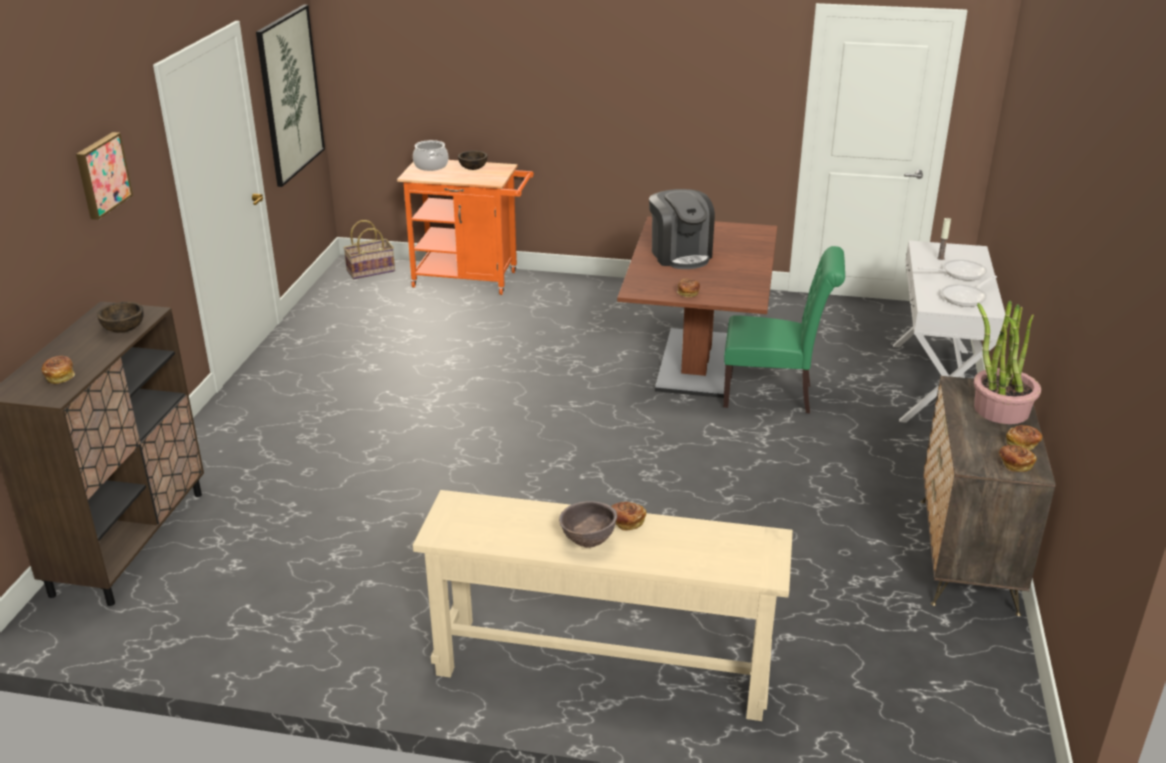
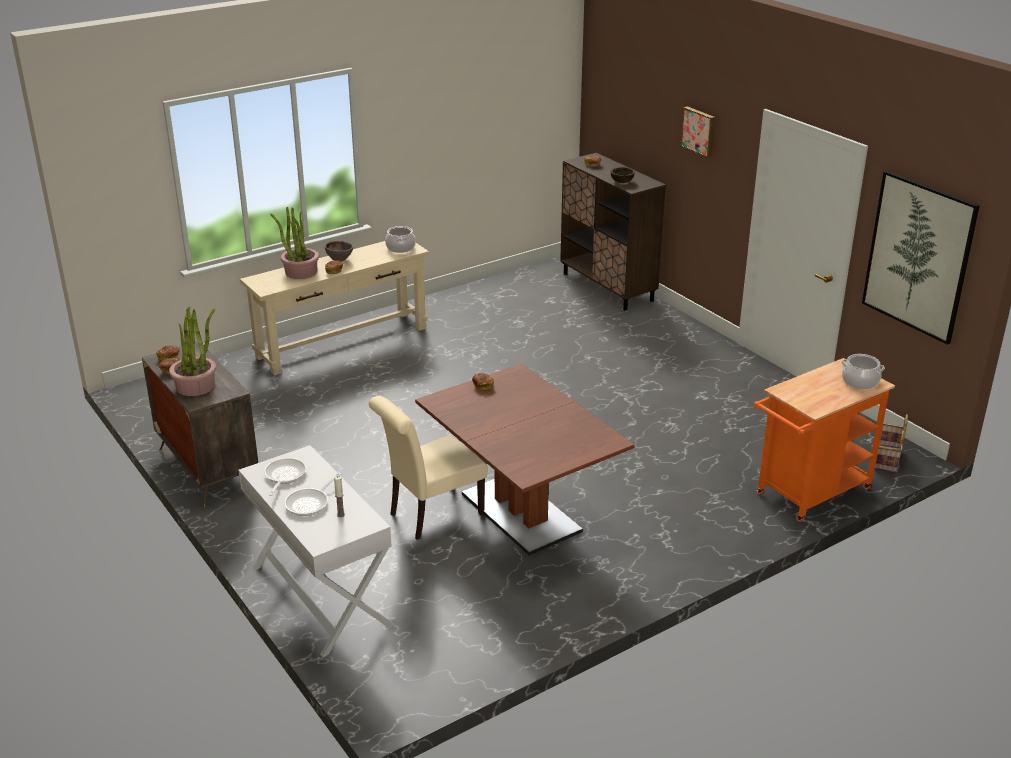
camera: 135 degrees right, 0 degrees up
(465, 518) = (401, 248): none -> cooking pot
(473, 168) = (828, 396): brown bowl -> none
(677, 549) = (300, 272): none -> potted plant
(680, 255) = (542, 416): coffee machine -> none
(774, 395) = (431, 515): green chair -> beige chair

